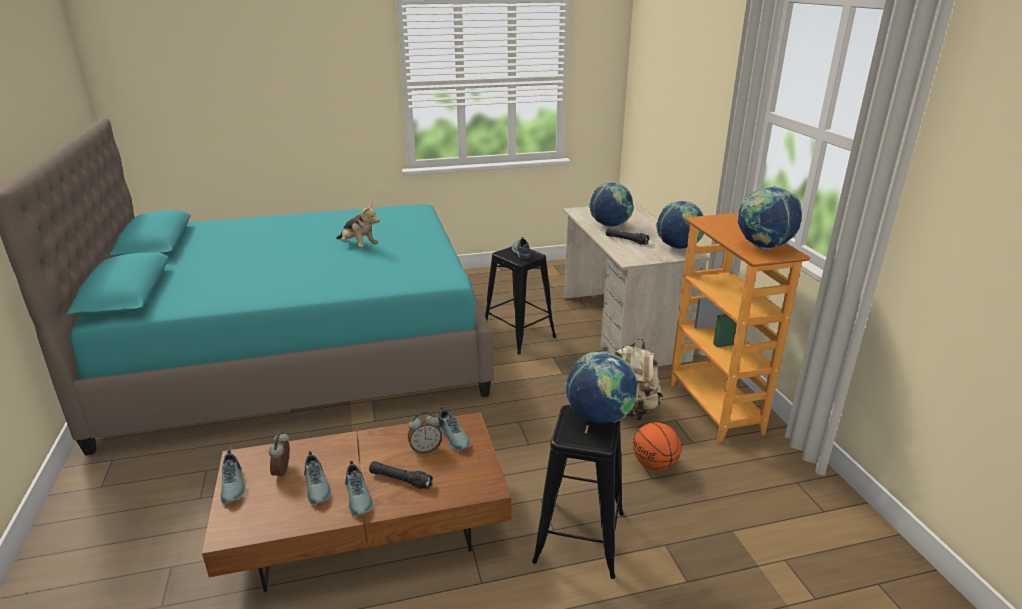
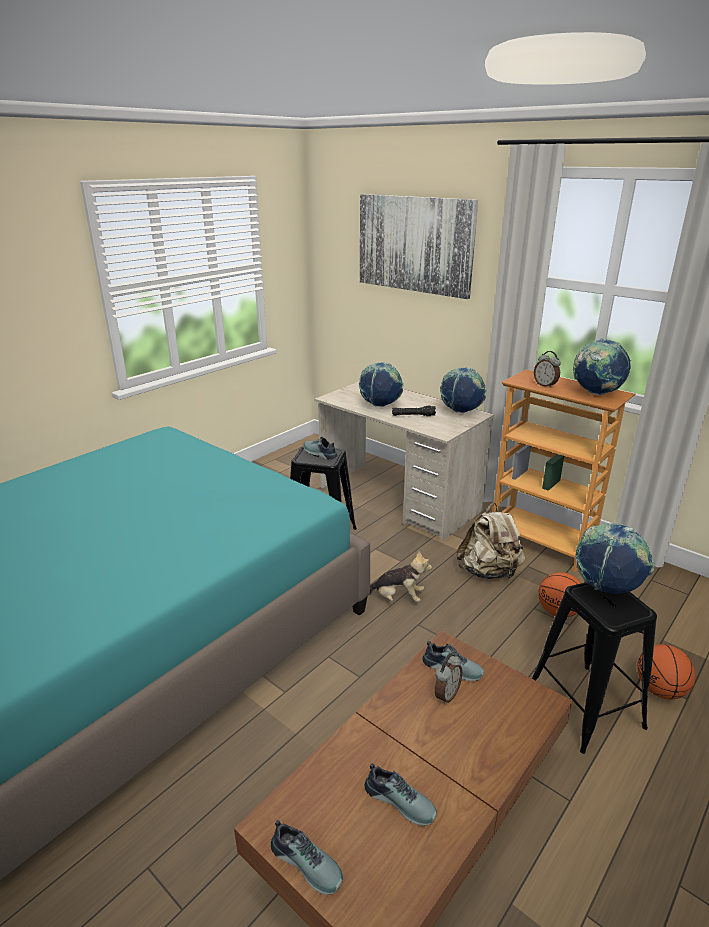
camera: 35 degrees left, 0 degrees up
(284, 471) = (342, 807): alarm clock -> alarm clock (545, 385)
(358, 246) = (160, 496): plush toy -> plush toy (397, 598)
(359, 497) = (455, 784): shoe -> none
(400, 480) = (467, 741): black flashlight -> none
(668, 562) = (660, 690): none -> basketball
(690, 68) = (415, 244): none -> picture

